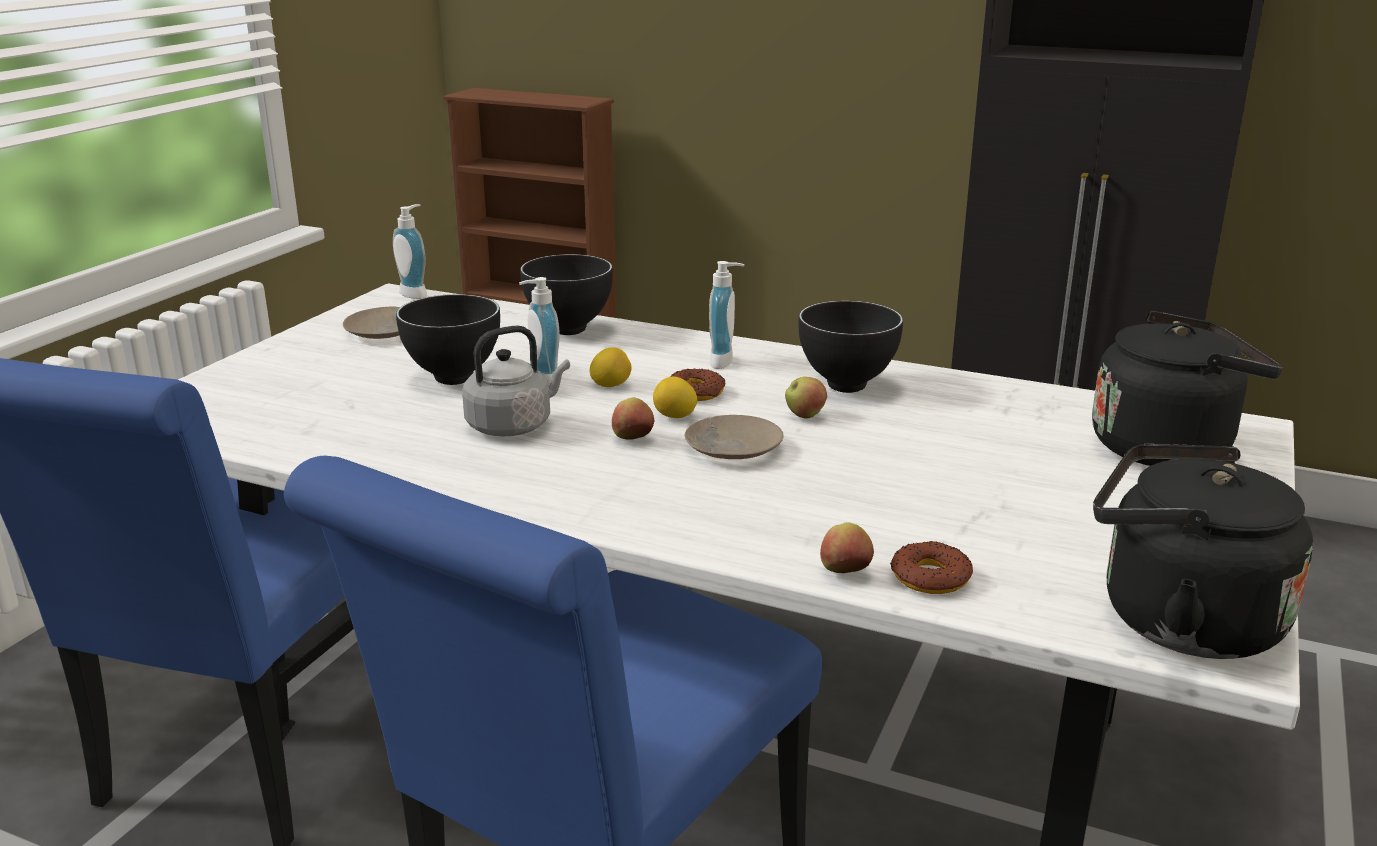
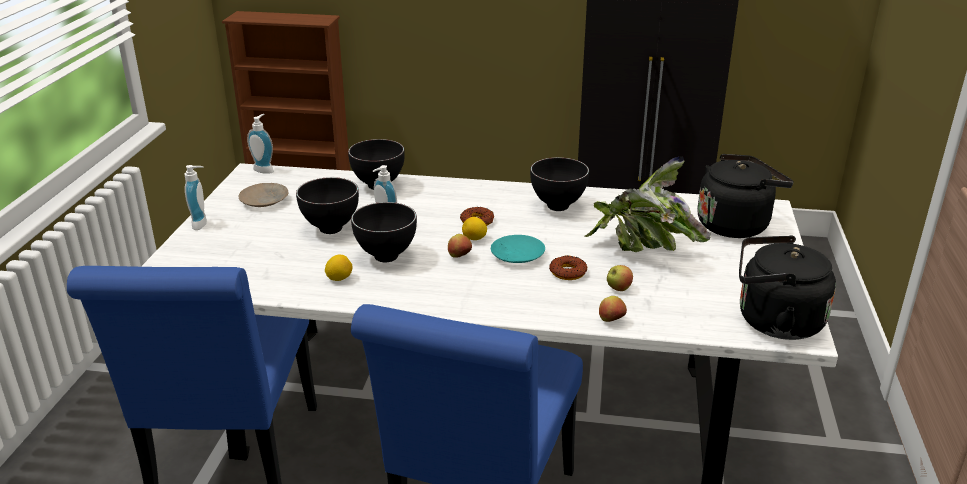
camera: 15 degrees left, 5 degrees up
(513, 425) = (386, 256): grey kettle -> black bowl
(610, 385) = (426, 222): lemon -> lemon (339, 278)
(726, 362) = (483, 198): soap dispenser -> soap dispenser (202, 224)
(732, 449) = (517, 255): beige plate -> turquoise plate
(805, 416) = (545, 229): apple -> apple (618, 289)
(930, 577) = (653, 317): donut -> donut (567, 272)
(963, 470) = (642, 252): none -> potted plant

